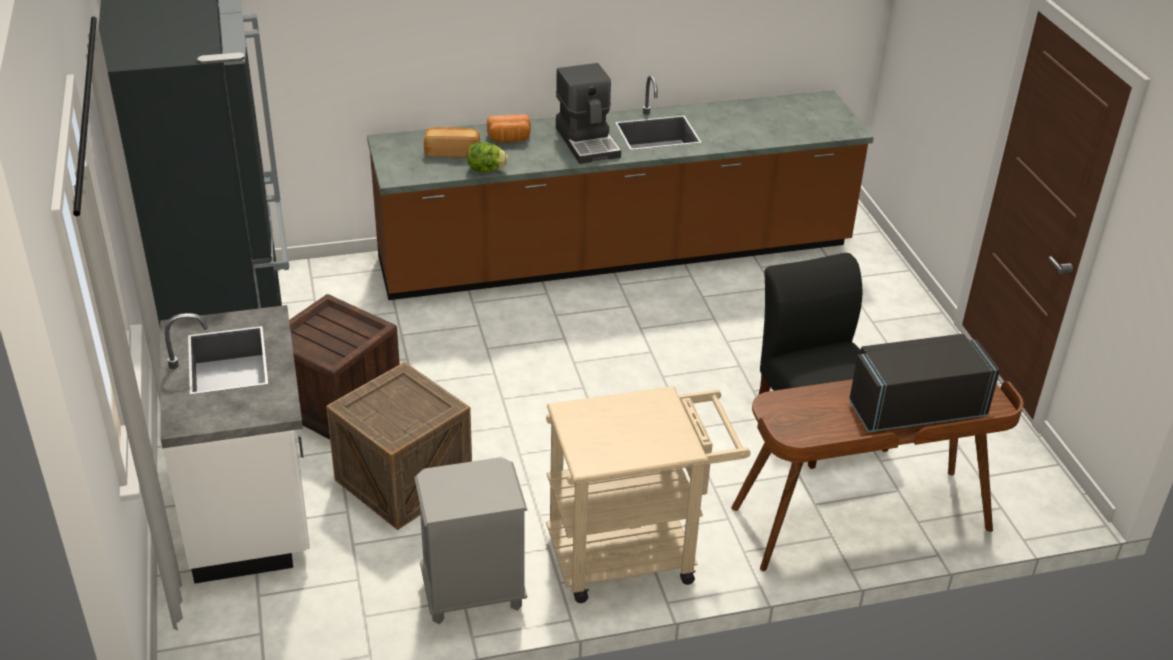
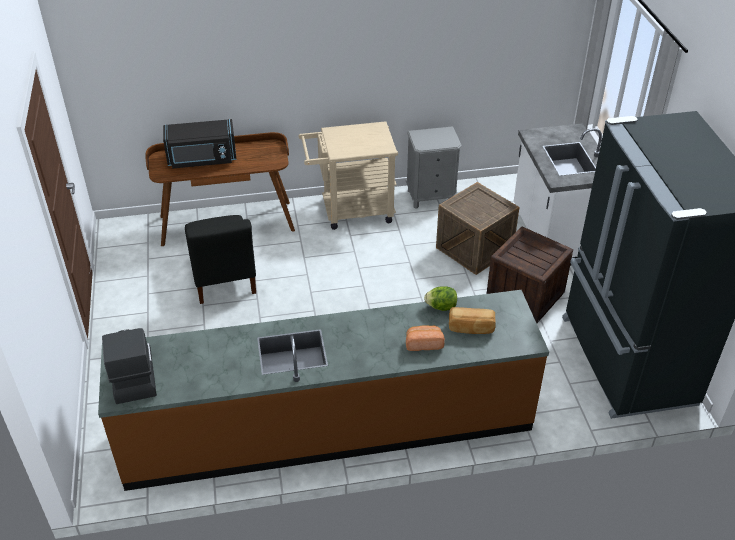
camera: 175 degrees left, 5 degrees up
(588, 142) = (355, 339): coffee machine -> coffee machine (132, 376)

